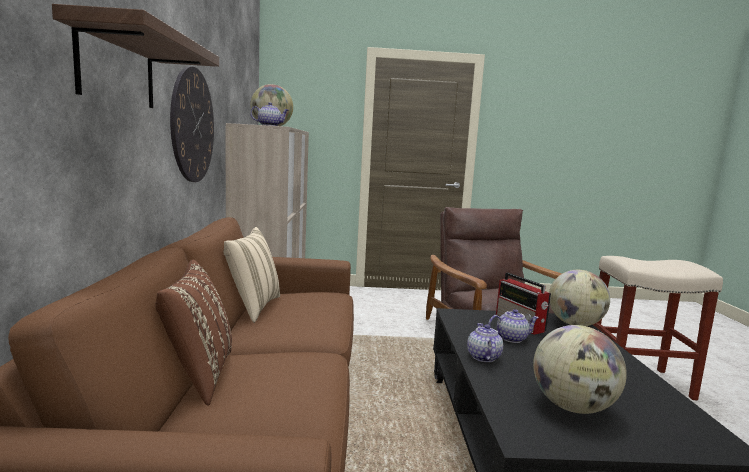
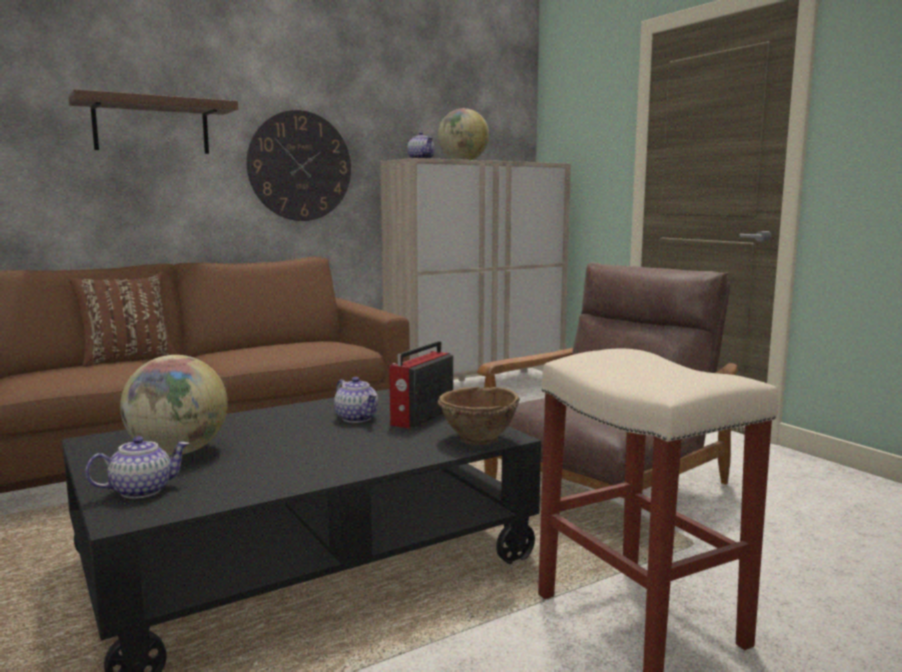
camera: 60 degrees right, 0 degrees up
(253, 307) = (281, 342): beige pillow -> none
(483, 357) = (277, 414): teapot -> teapot (142, 490)
(575, 324) = (478, 440): globe -> brown bowl

